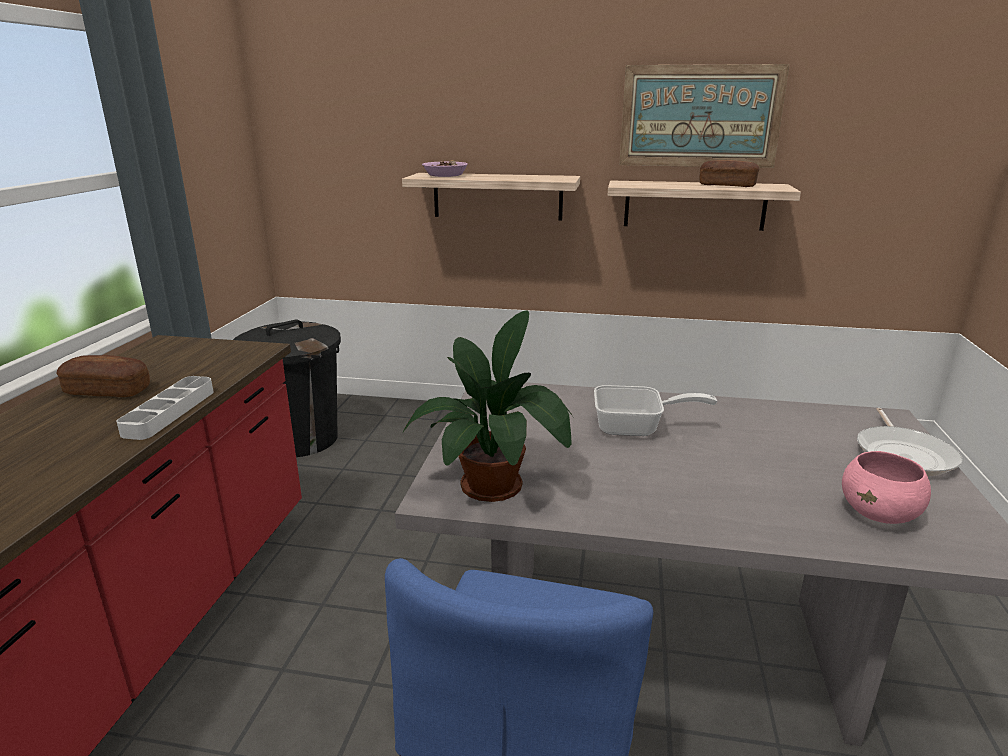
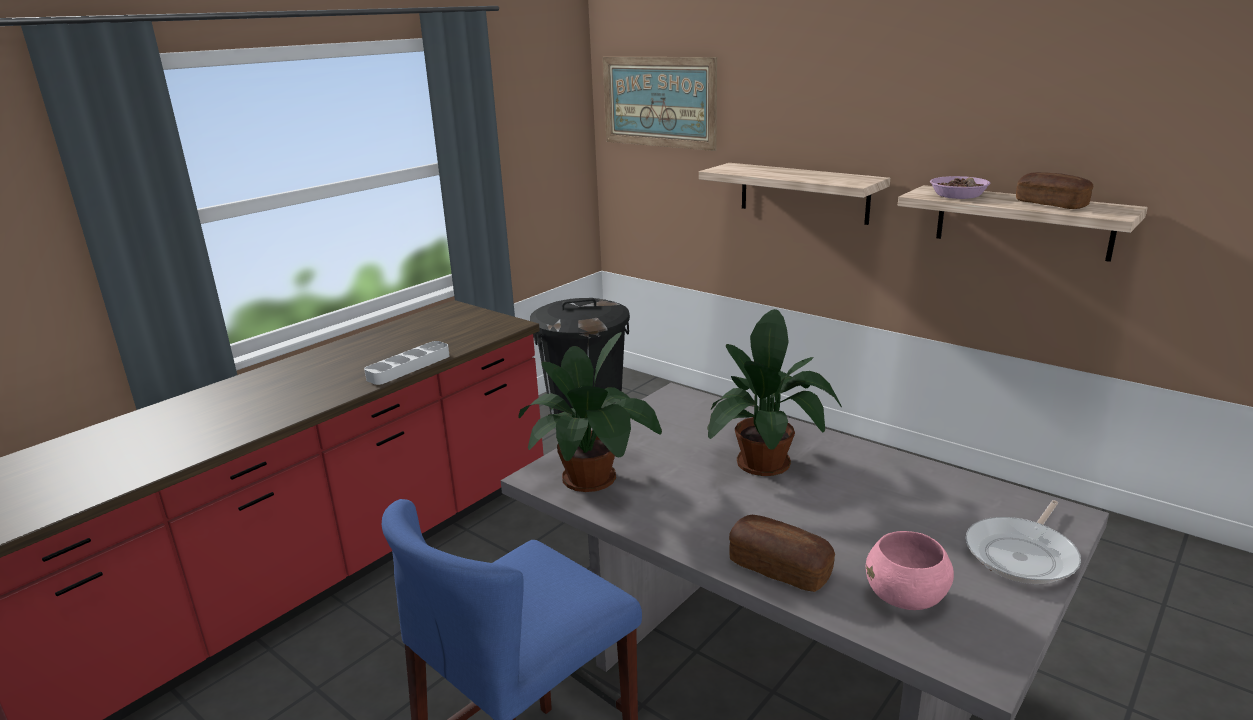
camera: 30 degrees right, 0 degrees up
(108, 391) = (386, 342): bread -> bread (779, 568)
(445, 175) = (747, 168): bowl -> bowl (958, 195)
(636, 428) = (767, 460): frying pan -> potted plant
(700, 116) = (1033, 118): picture -> picture (659, 102)

